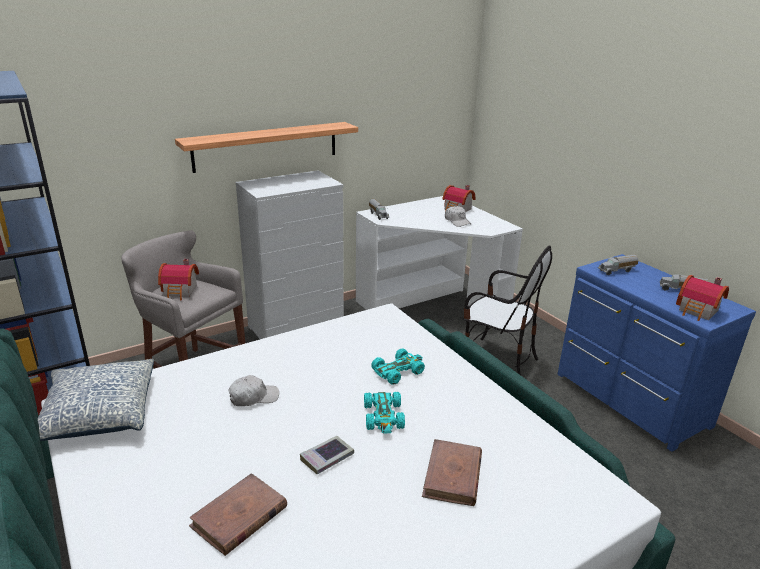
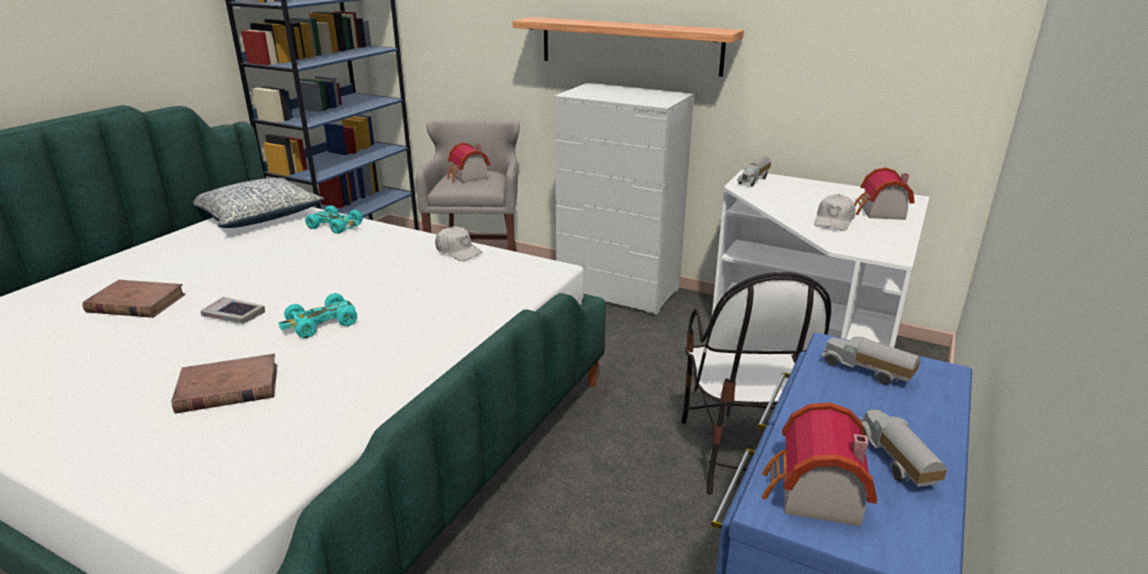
camera: 60 degrees right, 0 degrees up
(253, 397) = (316, 258): white cap -> white cap (458, 251)
(398, 371) = (421, 308): turquoise toy car -> turquoise toy car (336, 226)

